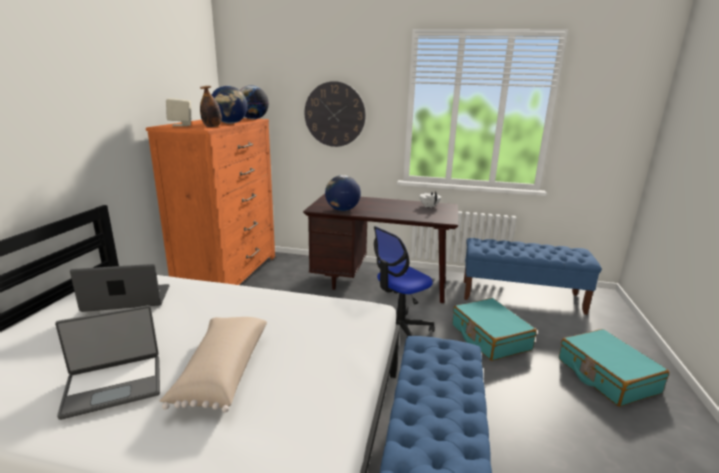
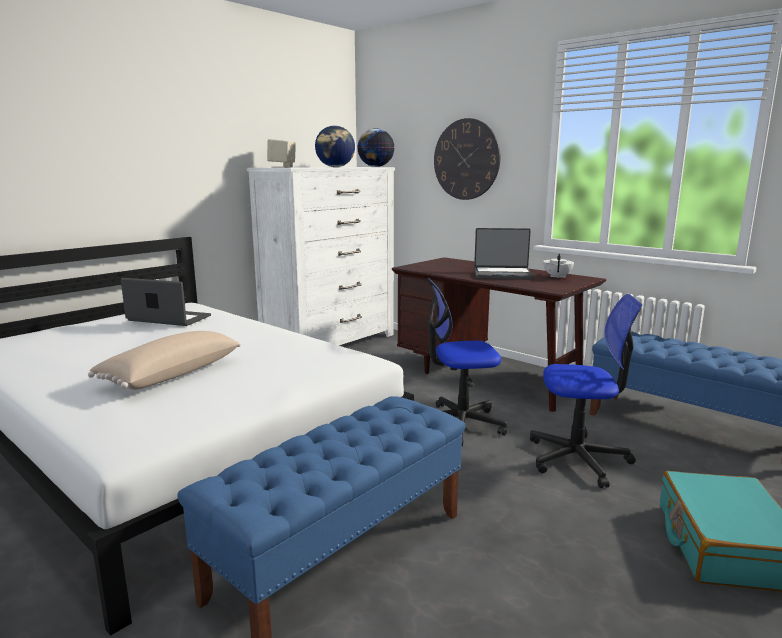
camera: 30 degrees right, 5 degrees down
(114, 385) = (90, 364): laptop -> laptop (502, 274)
(212, 126) = (306, 167): bottle -> none
(229, 274) = (330, 342): orange dresser -> white dresser
(342, 210) = (437, 270): globe -> none
(489, 337) = (578, 459): turquoise suitcase -> office chair

